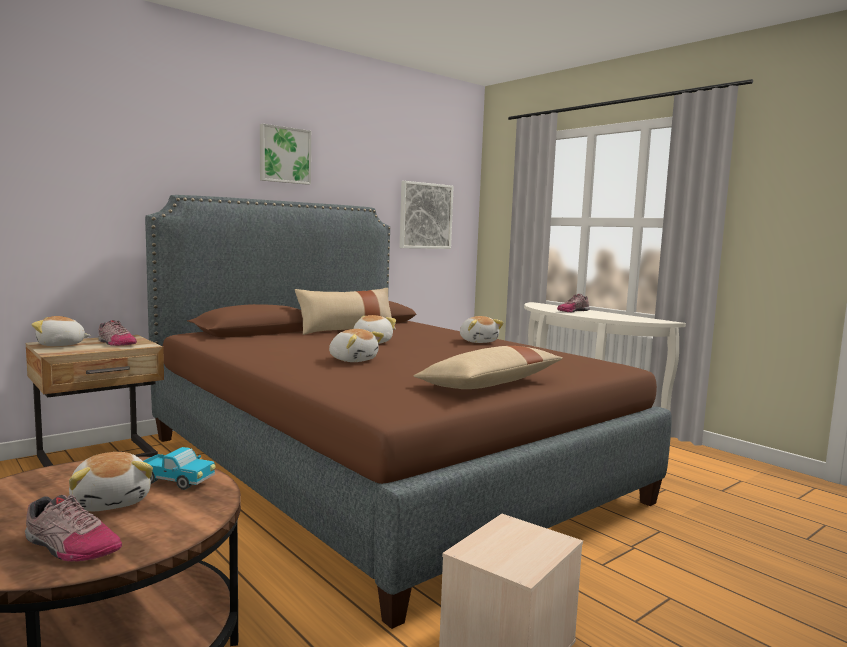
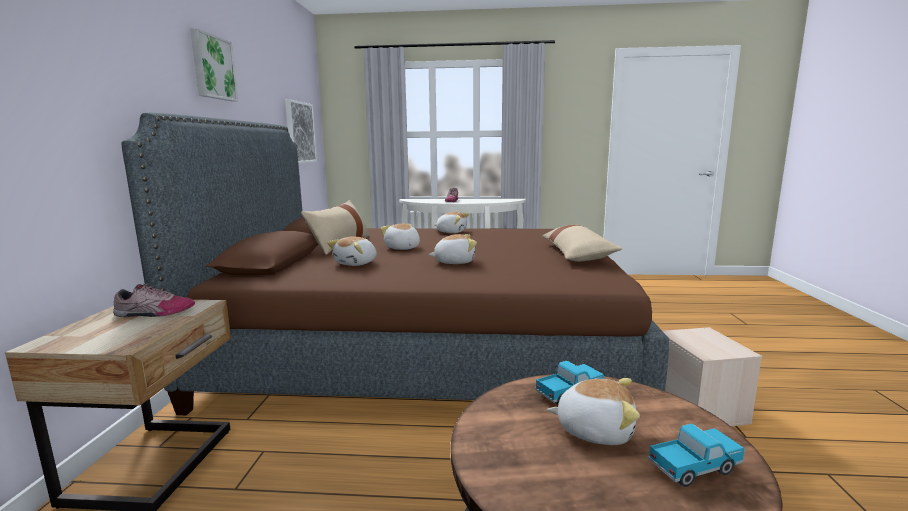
camera: 45 degrees left, 5 degrees up
(61, 345) = (85, 336): plush toy -> plush toy (357, 263)
(69, 547) = (695, 468): shoe -> toy truck

